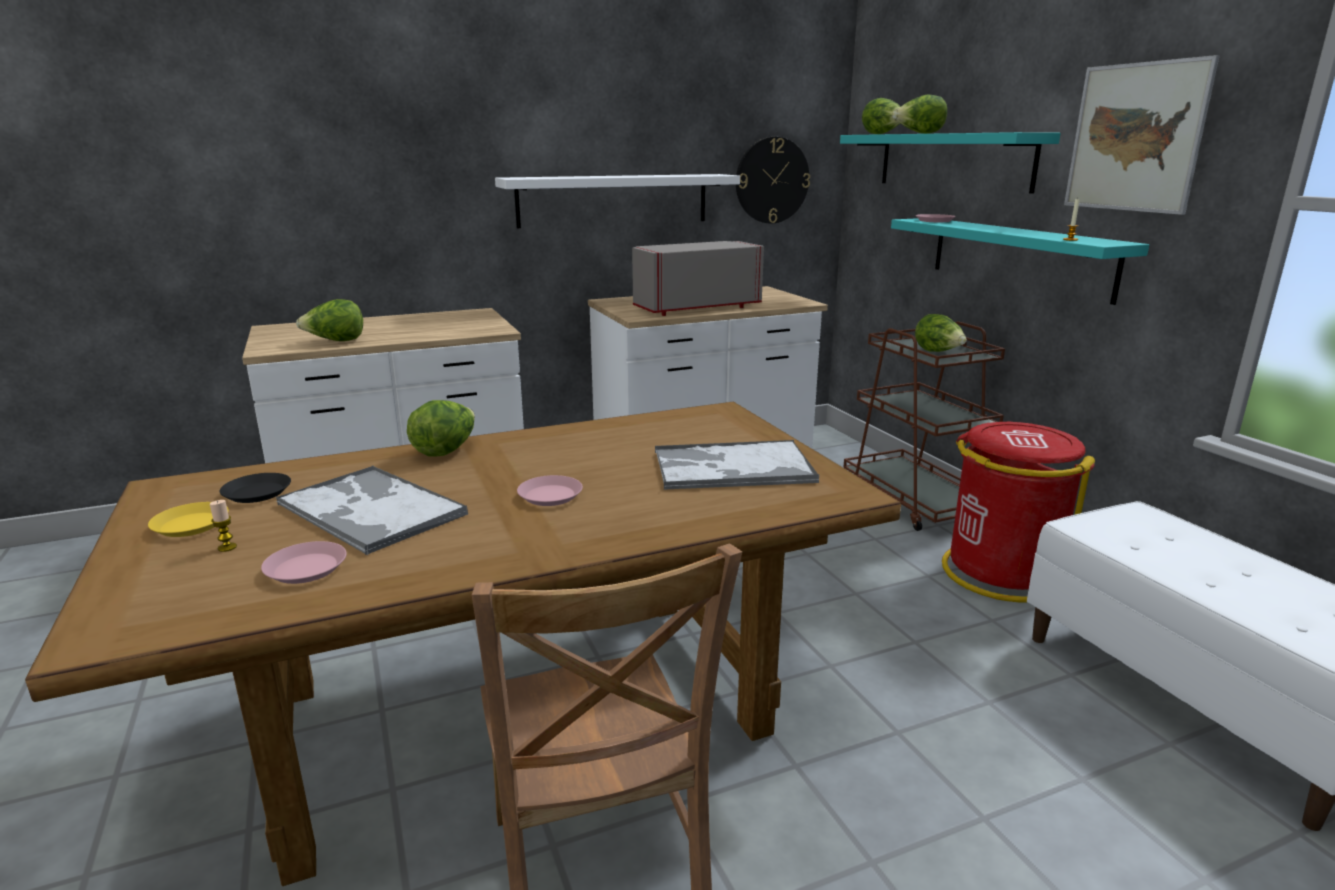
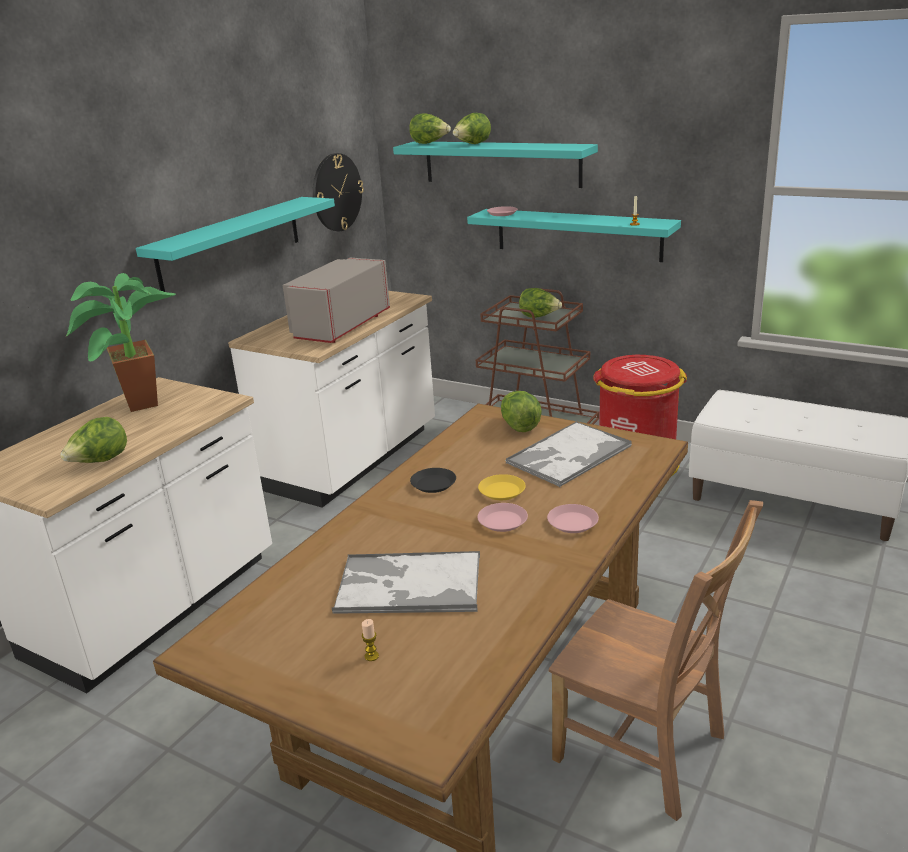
camera: 35 degrees left, 5 degrees up
(191, 525) = (304, 658): yellow plate -> yellow plate (502, 491)
(257, 493) = (294, 614): black plate -> black plate (433, 484)
(306, 568) = (458, 638): pink plate -> pink plate (572, 522)
(435, 320) = (139, 408): none -> potted plant
(446, 450) = (361, 521): lettuce -> lettuce (519, 426)
(613, 200) = (231, 242): white shelf -> turquoise shelf
(1135, 137) = (658, 149): picture -> none

